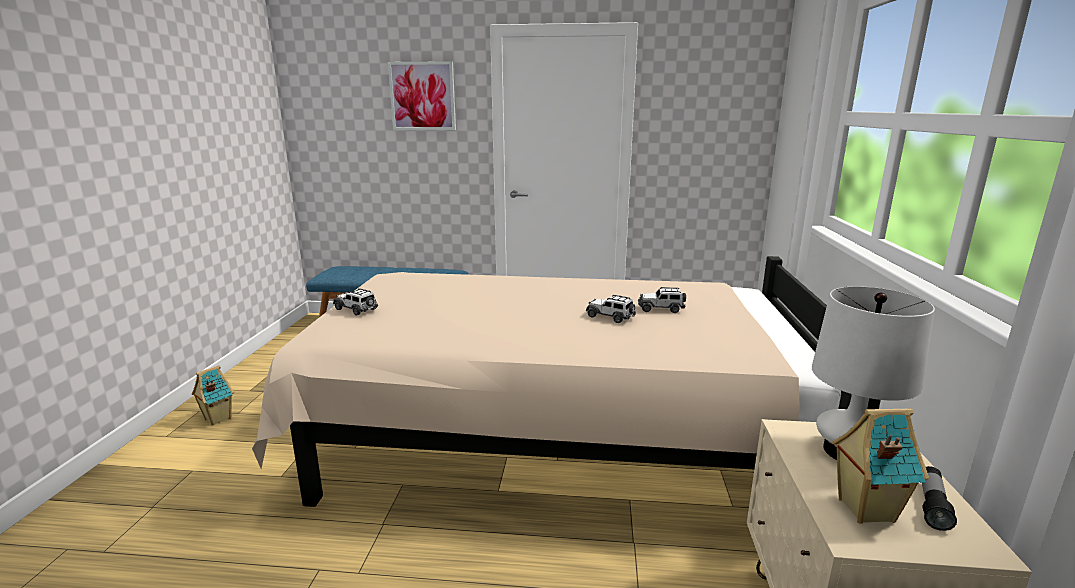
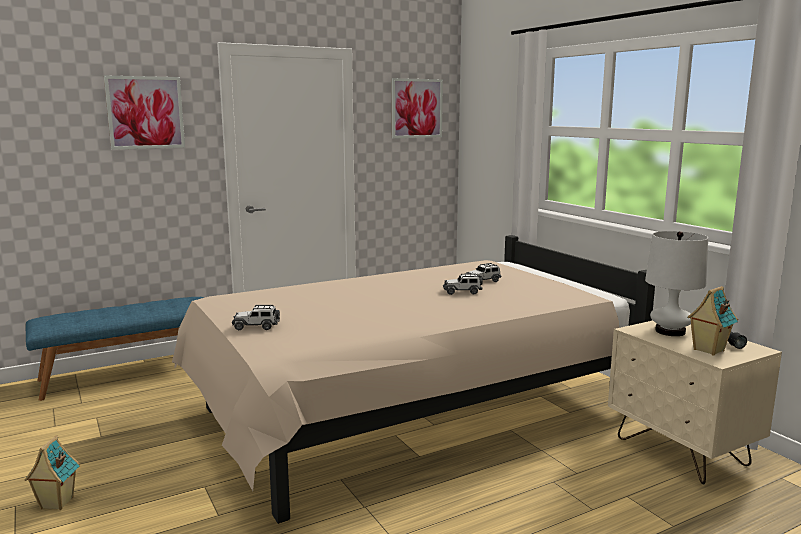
camera: 35 degrees left, 5 degrees down
(718, 91) = (416, 108): none -> picture

